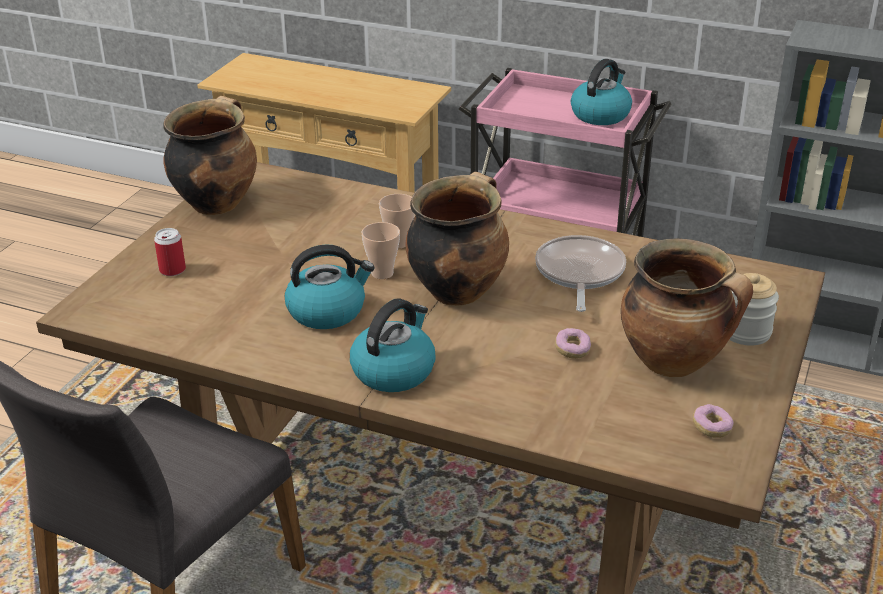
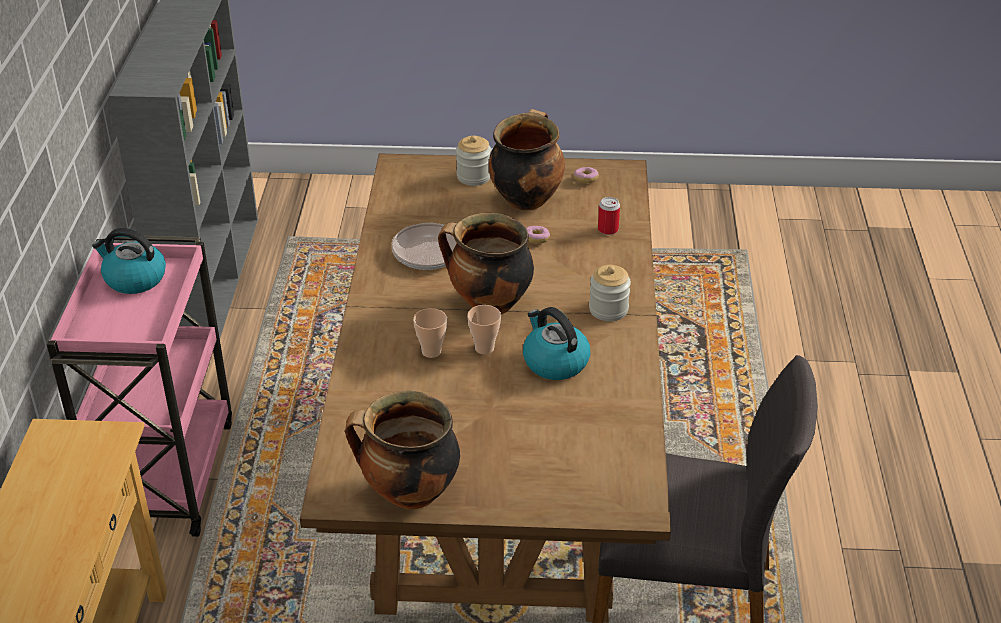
camera: 110 degrees left, 5 degrees up
(172, 270) = (545, 475): can -> can (608, 229)
(394, 370) = (608, 310): kettle -> jar

